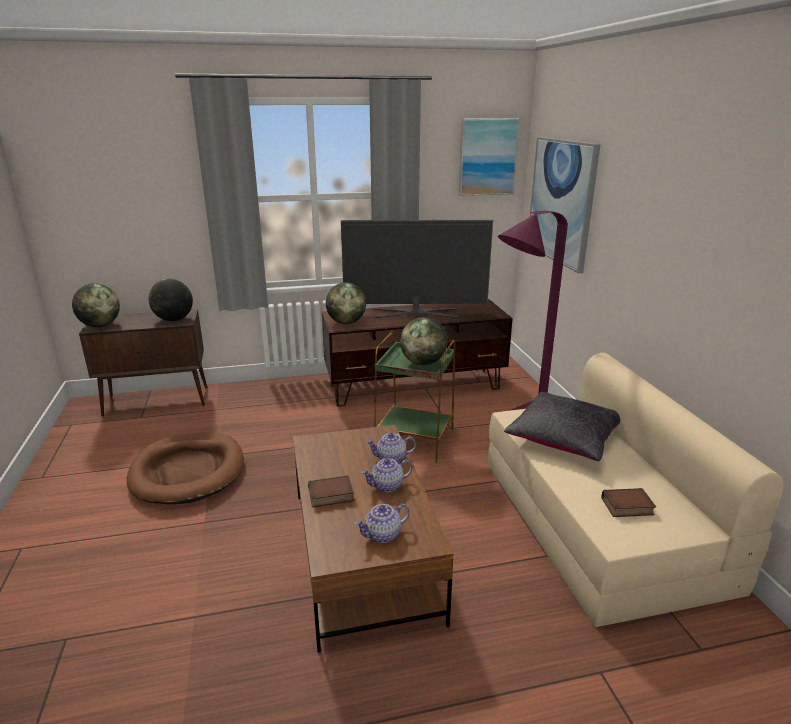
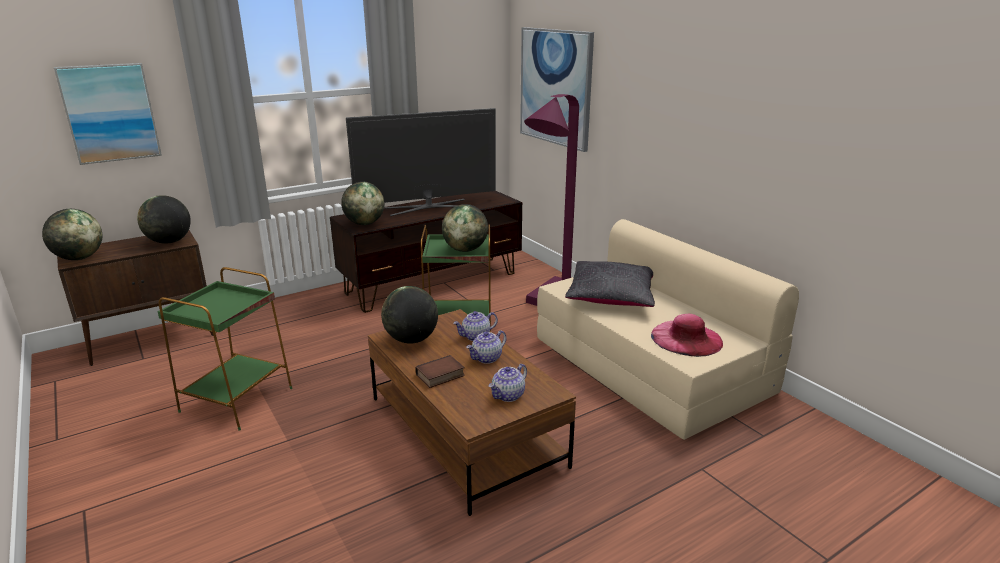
camera: 20 degrees left, 0 degrees up
(188, 471) = (238, 399): brown dog bed -> green side table
(328, 449) = (411, 340): none -> globe
(487, 157) = (474, 48): picture -> picture (110, 113)
(627, 507) = (686, 338): book -> pink hat

